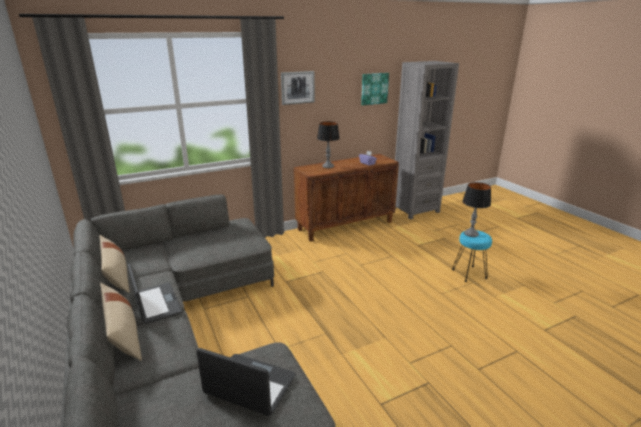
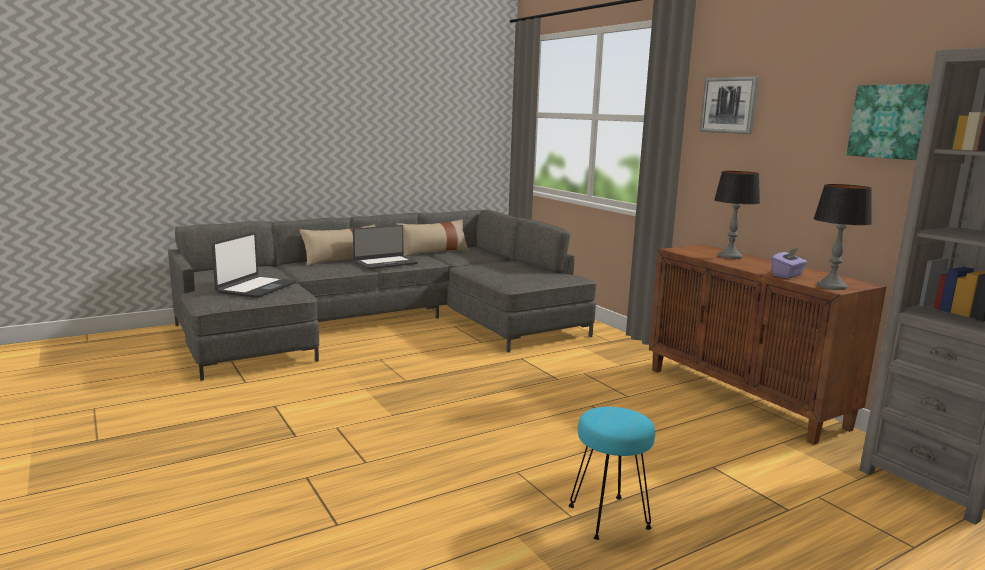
camera: 85 degrees right, 10 degrees down
(471, 234) = (621, 414): table lamp -> table lamp (831, 286)

